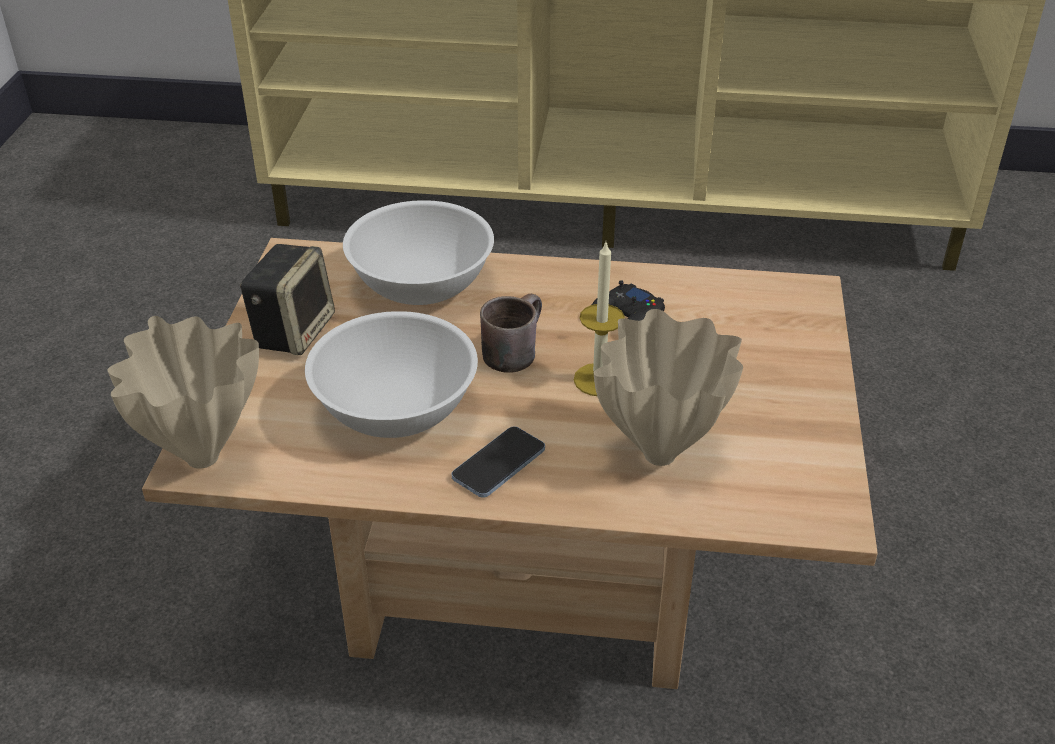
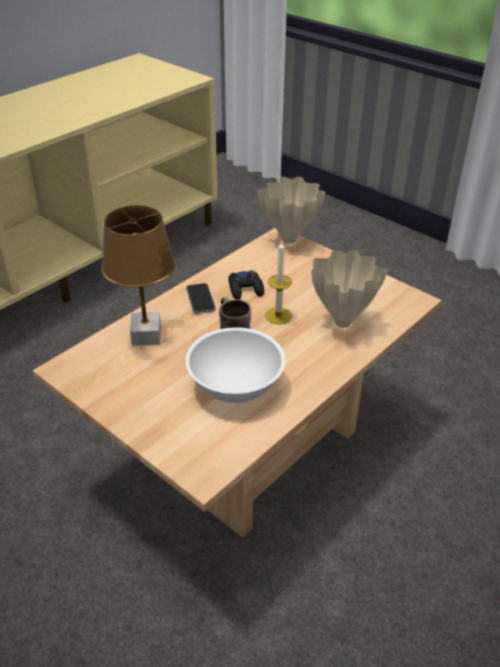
camera: 55 degrees left, 0 degrees up
(203, 459) = (204, 470): beige vase -> beige vase (290, 240)
(293, 330) = (131, 394): speaker -> none
(421, 284) = (146, 335): white bowl -> brown table lamp
(499, 464) = (306, 369): phone -> phone (200, 299)

